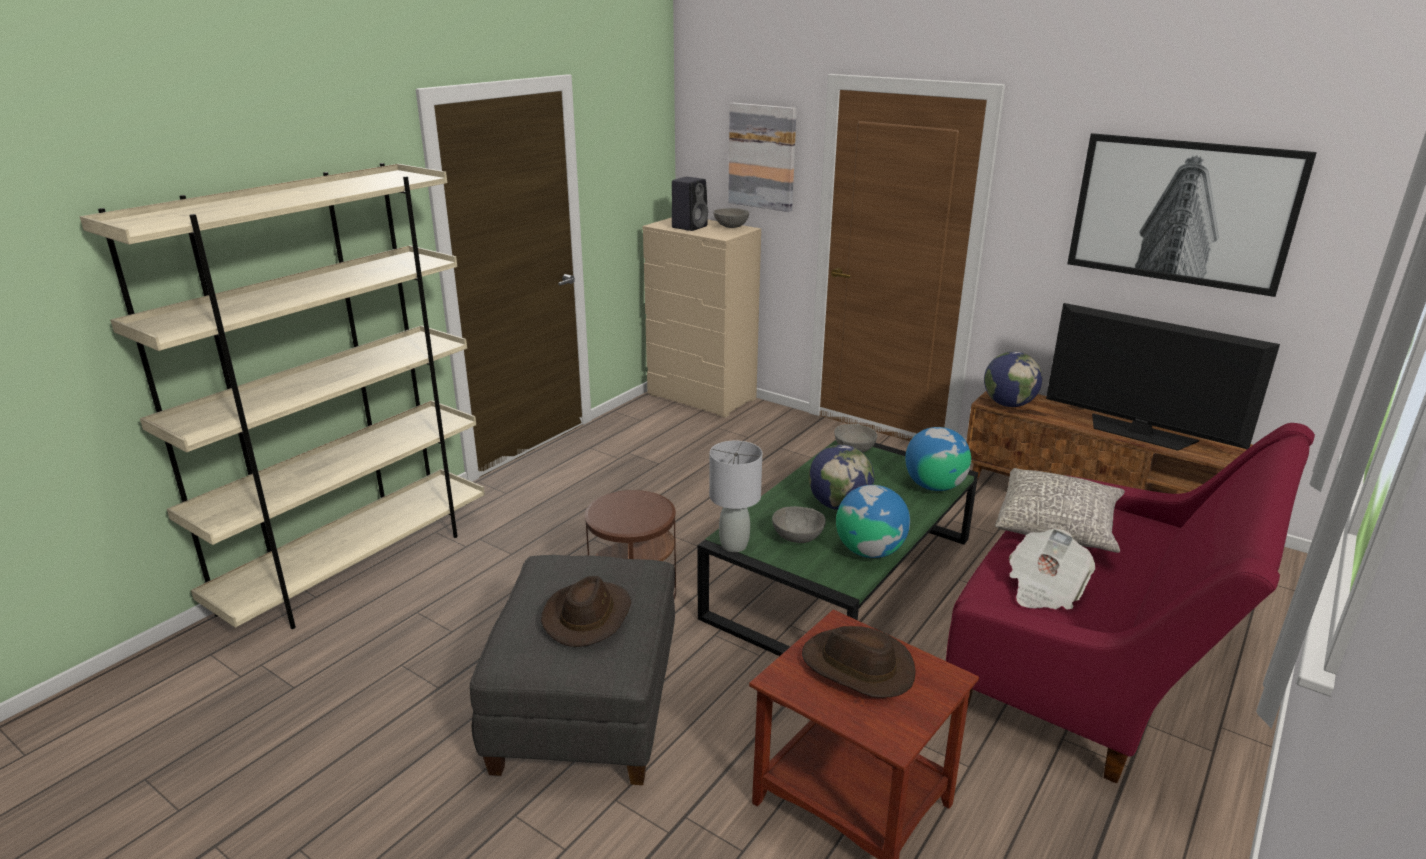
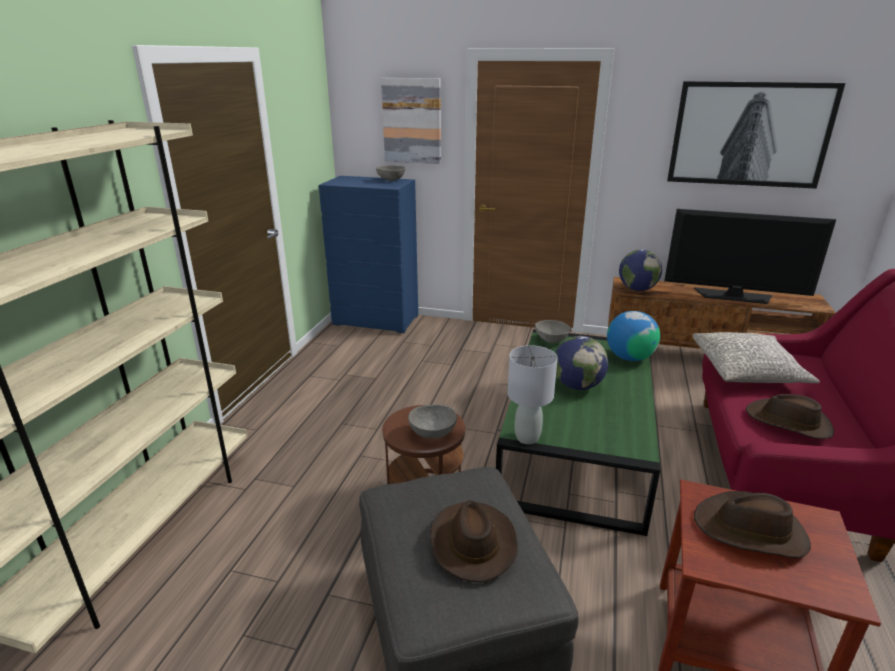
camera: 20 degrees left, 0 degrees up
(690, 226) = (358, 182): black speaker -> none
(702, 397) = (376, 320): beige dresser -> blue dresser
(797, 538) = (570, 420): grey bowl -> grey bowl (432, 433)
(869, 551) = (631, 419): globe -> none
(1044, 589) = (788, 422): newspaper -> brown hat

